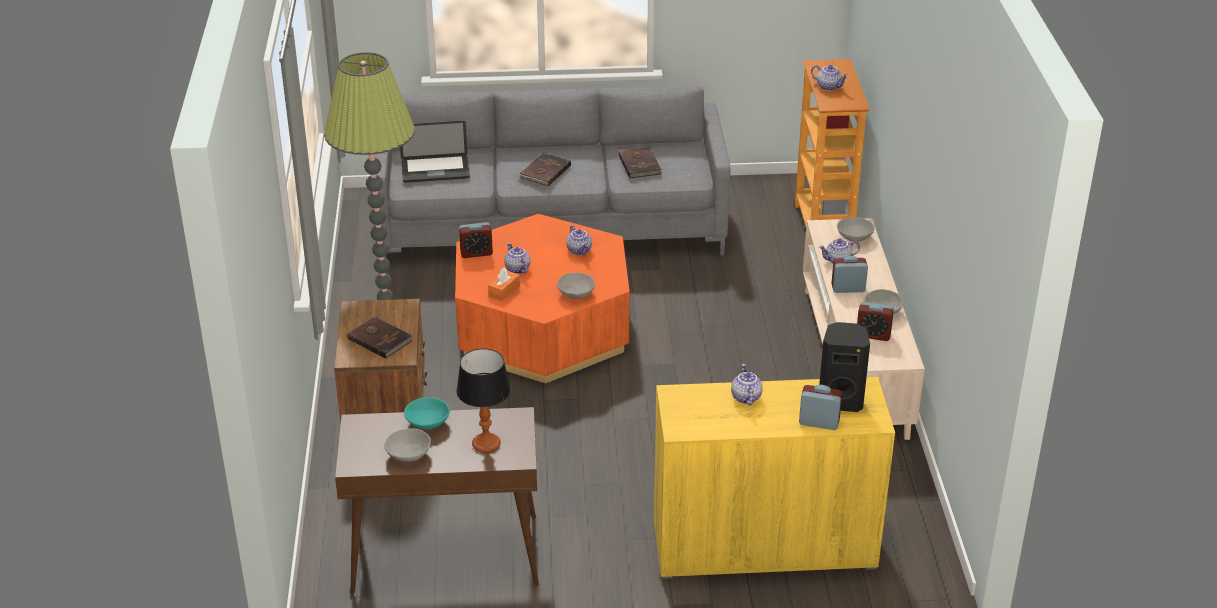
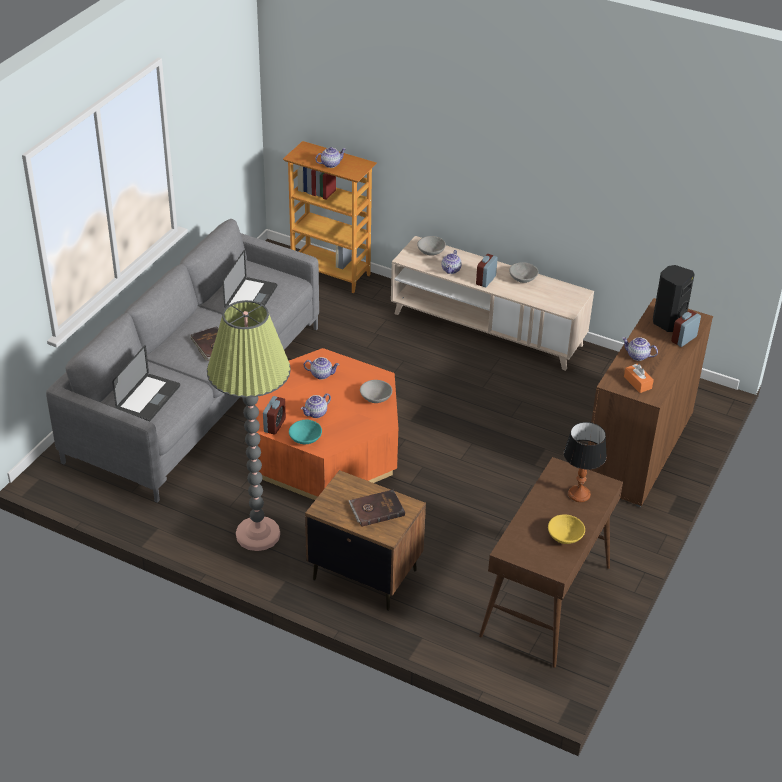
camera: 60 degrees left, 5 degrees up
(408, 455) = (565, 537): grey bowl -> yellow bowl
(427, 423) = (534, 514): turquoise bowl -> turquoise bowl (305, 439)
(504, 291) = (339, 431): orange tissue box -> orange tissue box (637, 383)
(517, 269) = (316, 413): teapot -> teapot turned 45 degrees counterclockwise
(640, 164) = (251, 298): brown book -> laptop
(763, 544) = (638, 449): yellow cabinet -> brown cabinet
(873, 335) = (544, 293): alarm clock -> none

